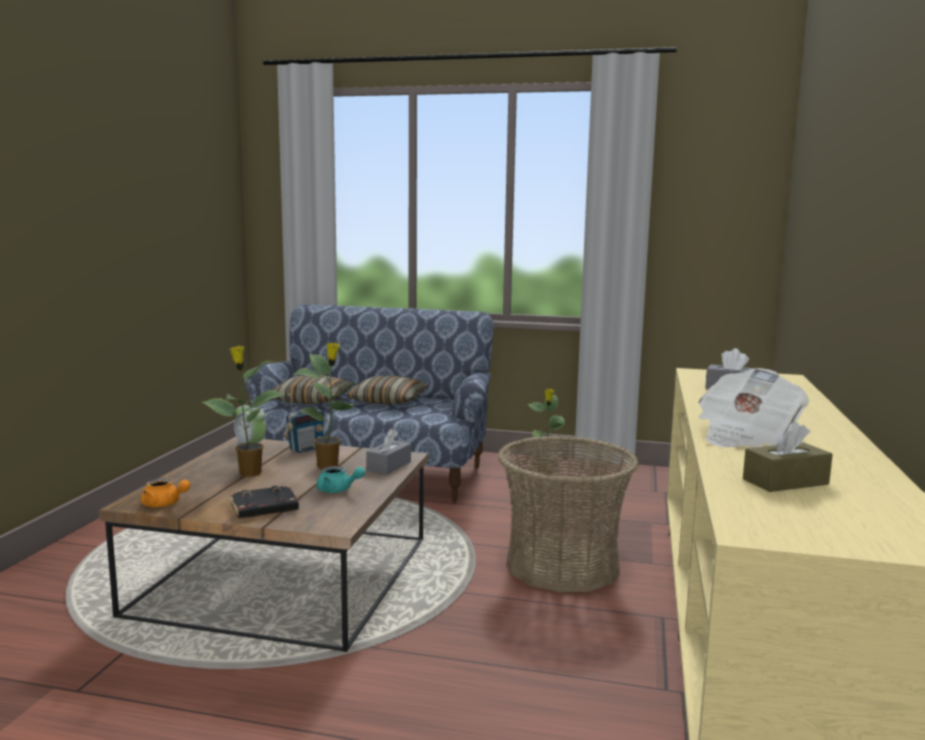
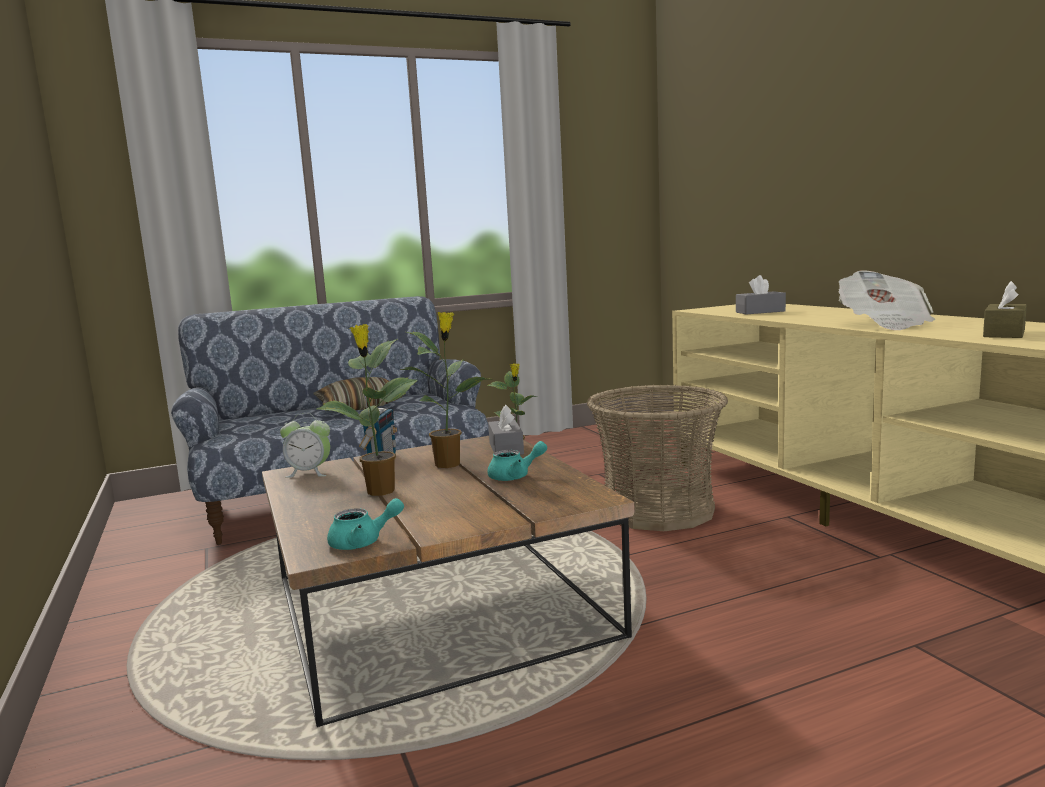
camera: 35 degrees left, 0 degrees up
(164, 504) = (363, 542): orange teapot -> turquoise teapot
(264, 508) = (486, 509): black book -> none
(312, 400) = (271, 424): pillow -> none

